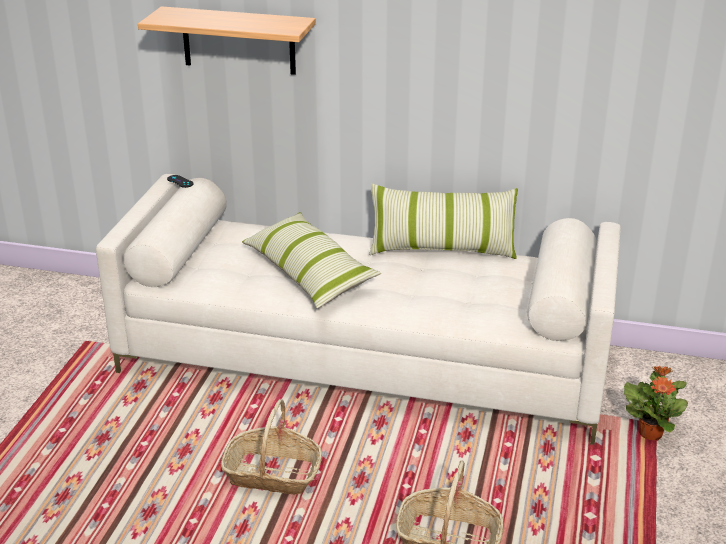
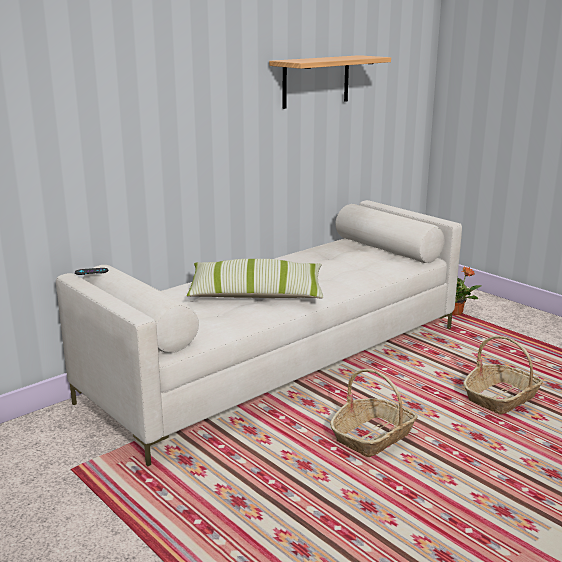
camera: 55 degrees left, 10 degrees down
(238, 40) = (117, 120): shelf -> shelf (316, 81)
(442, 249) = (288, 255): pillow -> none

